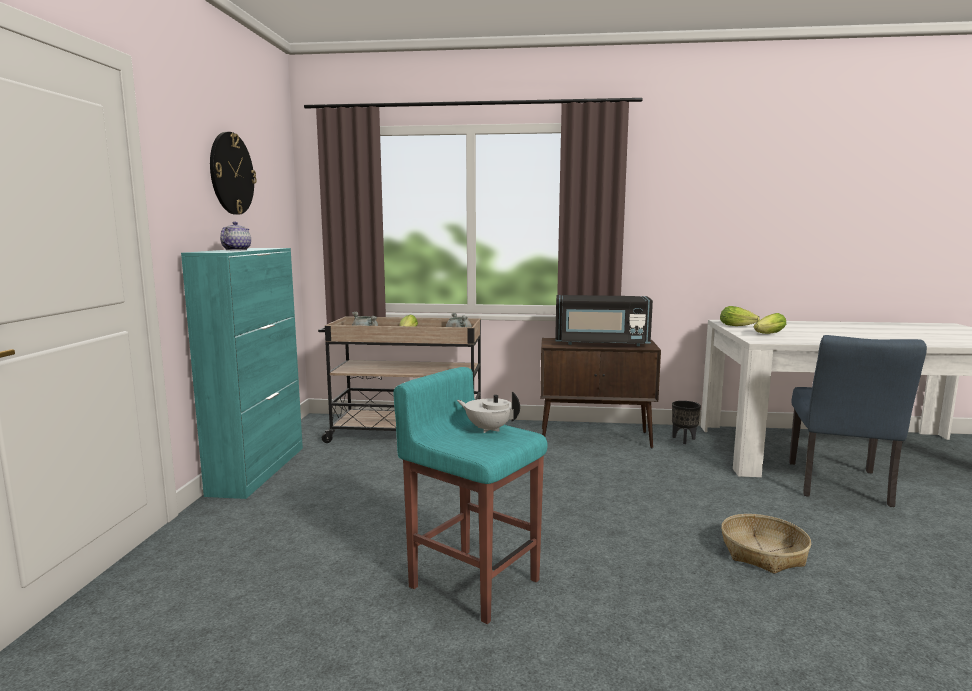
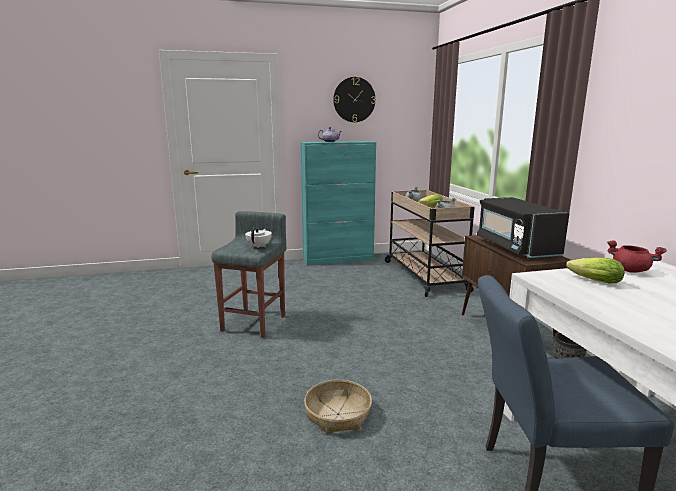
camera: 70 degrees right, 5 degrees up
(473, 582) = (254, 323): turquoise stool -> grey stool
(739, 326) = (631, 270): lettuce -> red cooking pot

